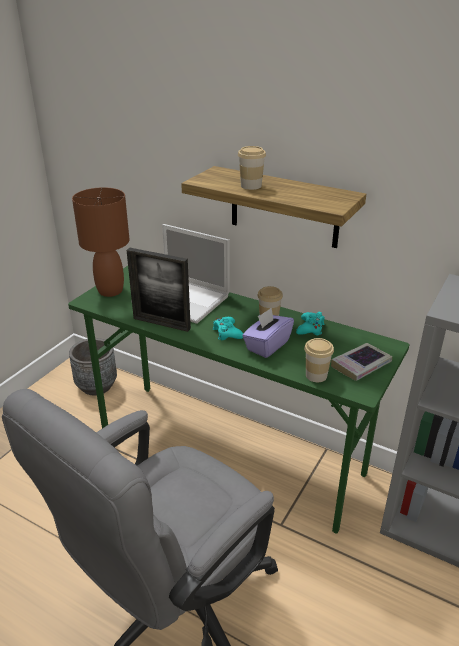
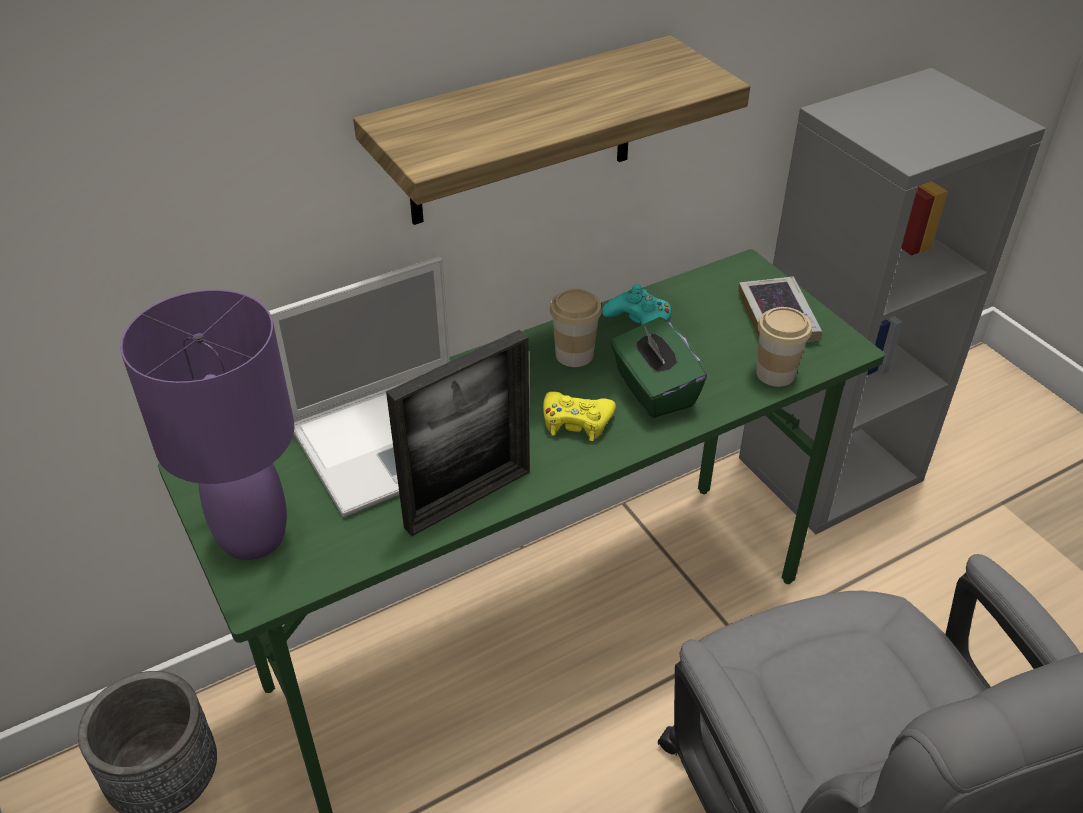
camera: 60 degrees left, 10 degrees up
(110, 291) = (252, 537): brown table lamp -> purple table lamp
(227, 333) = (576, 422): turquoise game controller -> yellow game controller
(251, 186) = (526, 116): cup -> none
(267, 345) = (653, 390): purple tissue box -> green tissue box

